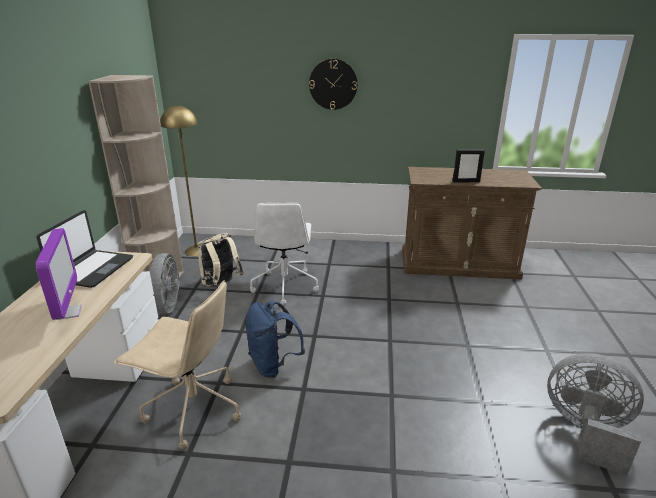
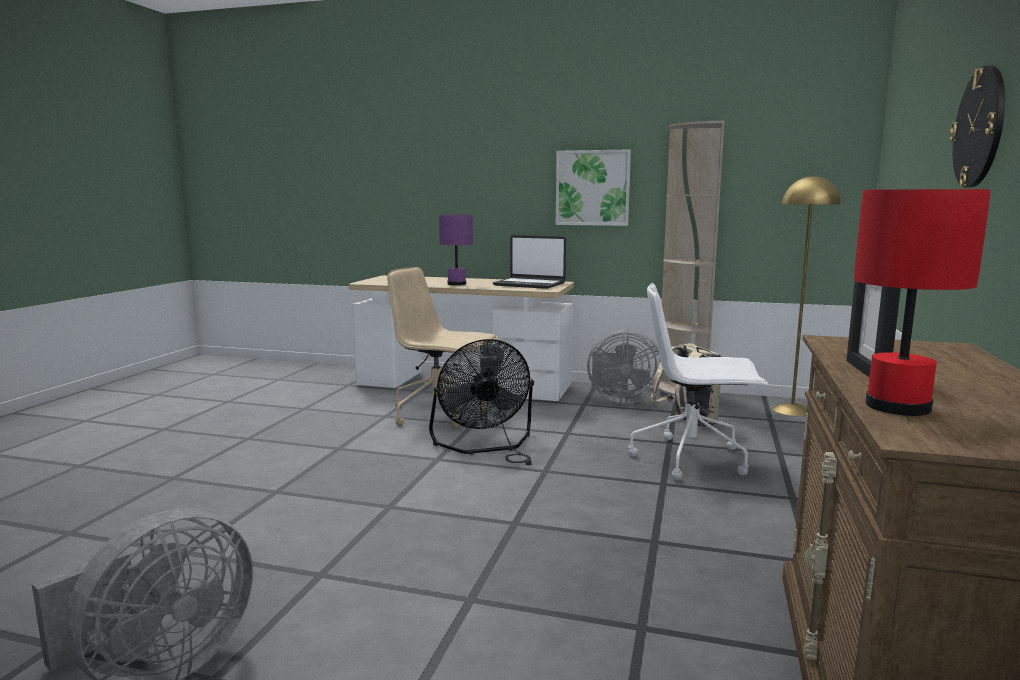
camera: 100 degrees right, 15 degrees down
(56, 154) = (592, 188): none -> picture
(67, 313) = (457, 284): monitor -> purple table lamp
(190, 409) = (441, 415): beige office chair -> beige office chair turned 90 degrees clockwise
(273, 365) = (491, 446): blue backpack -> black fan
(504, 183) = (897, 406): none -> red table lamp

